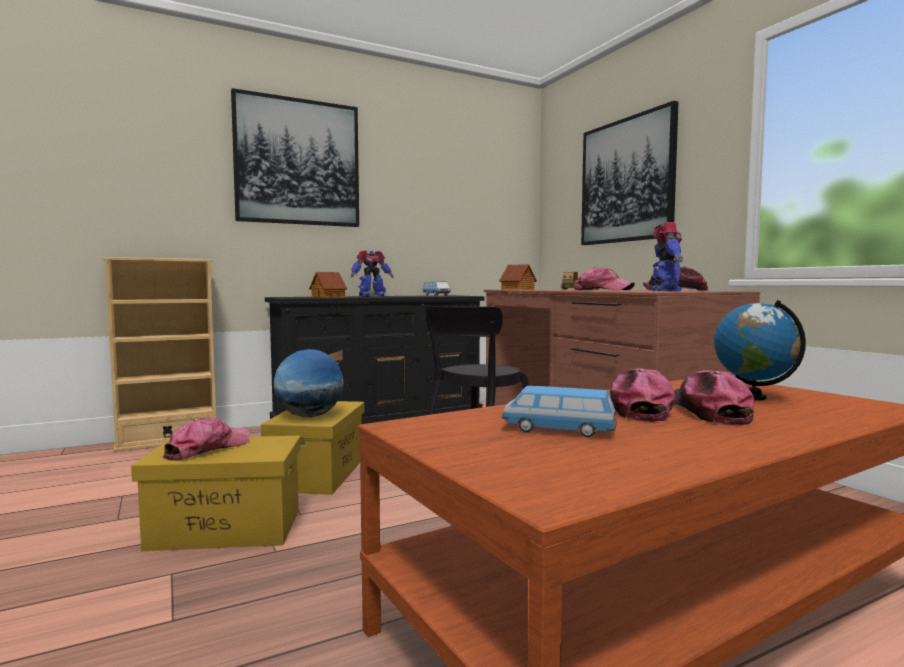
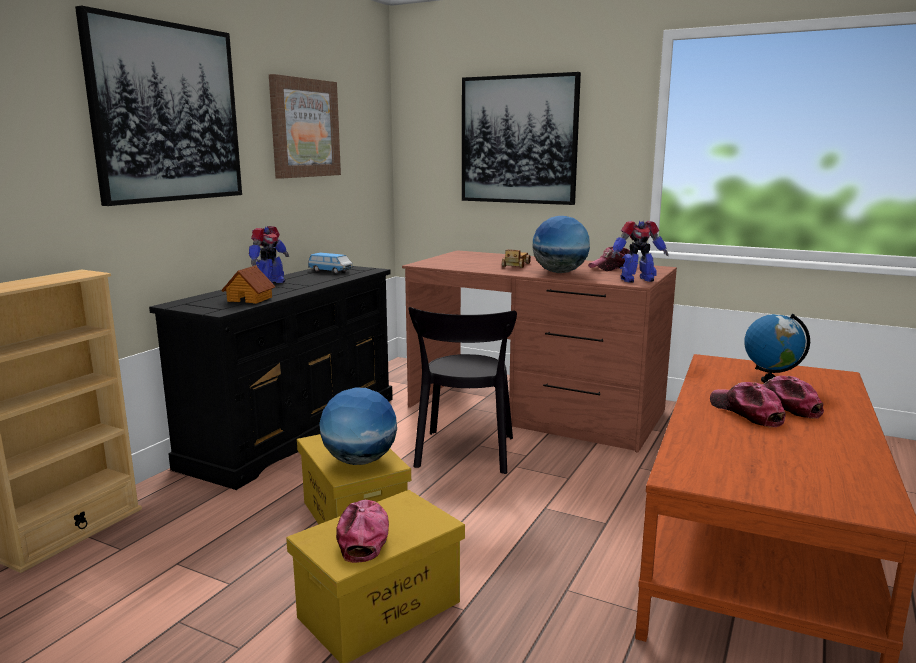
camera: 35 degrees left, 10 degrees up
(433, 182) = (304, 128): none -> picture
(518, 289) = (443, 264): toy house -> none
(558, 430) = (761, 451): toy car -> none
(602, 290) = (559, 272): cap -> globe
(665, 291) = (636, 280): toy robot -> toy robot turned 105 degrees clockwise

